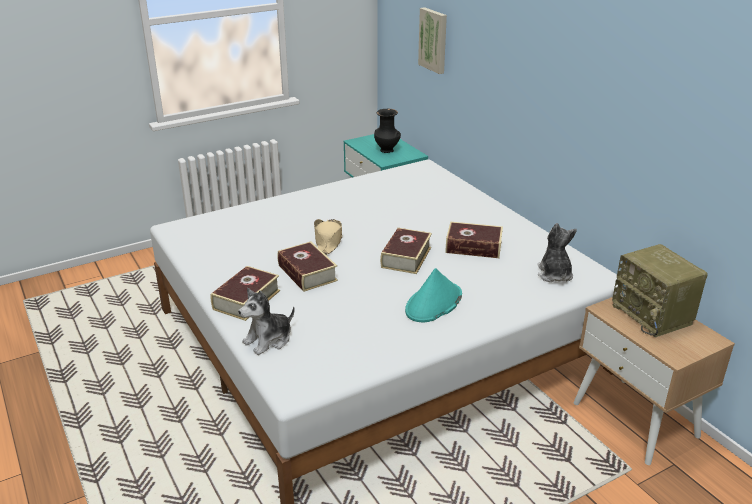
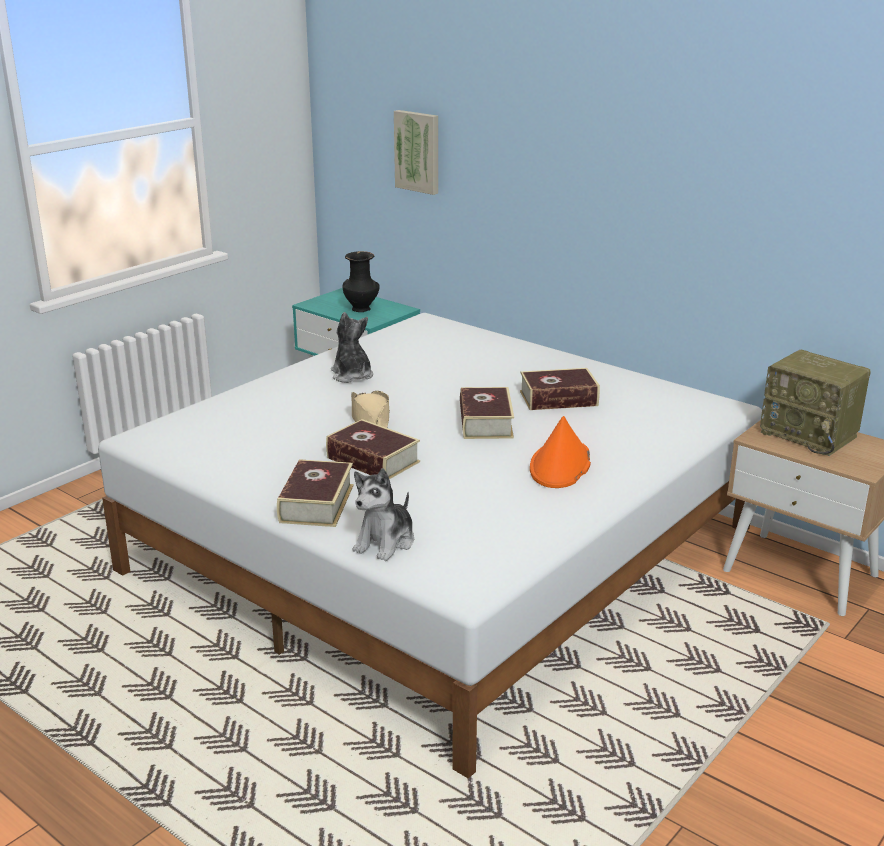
camera: 20 degrees left, 5 degrees down
(433, 303) = (560, 466): turquoise hat -> orange hat
(554, 274) = (674, 412): plush toy -> plush toy (352, 375)

